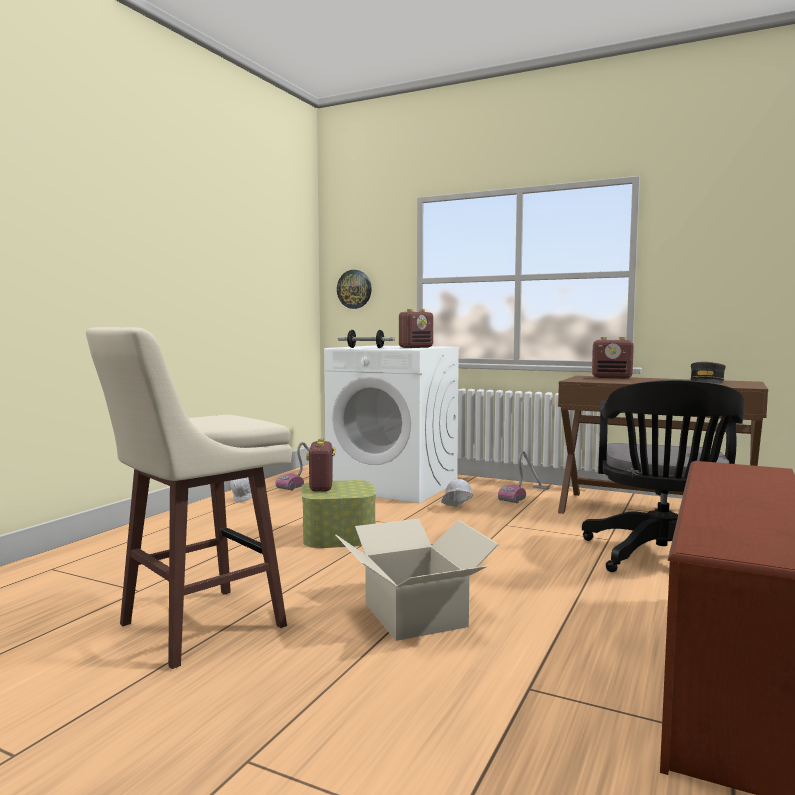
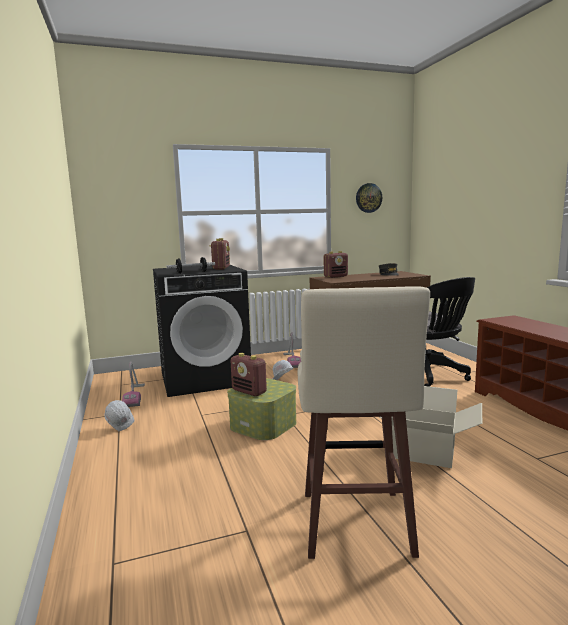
camera: 45 degrees left, 5 degrees up
(354, 289) = (116, 220): wall clock -> wall clock (368, 198)
(394, 486) = (205, 378): white washing machine -> black washing machine

